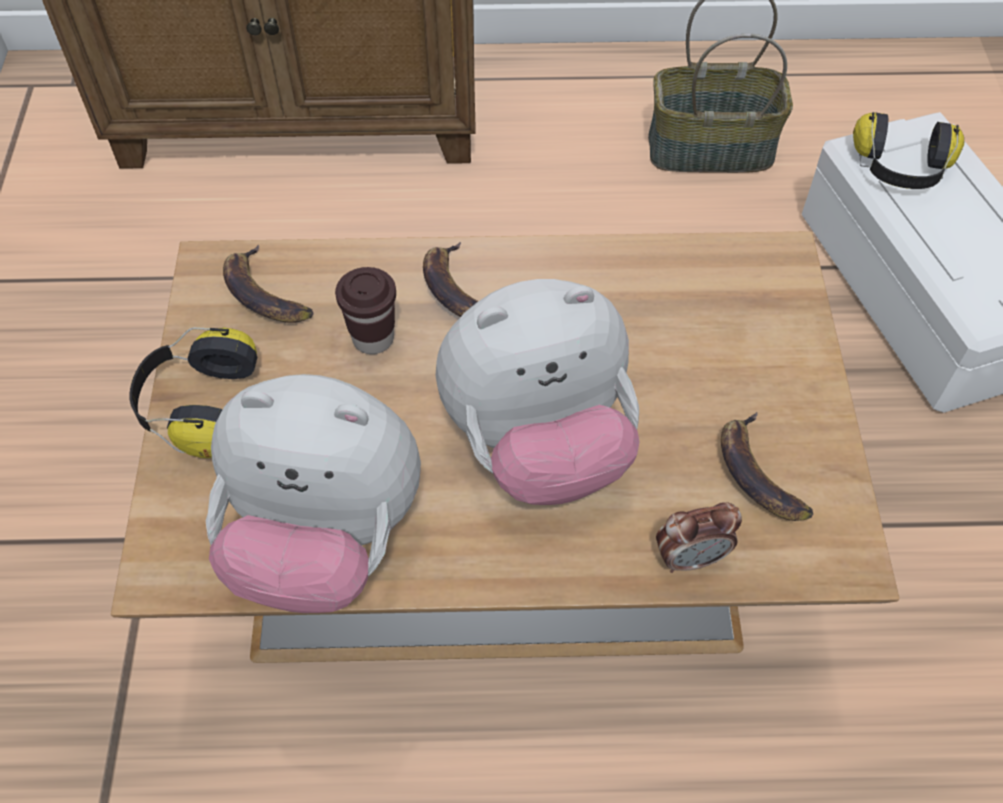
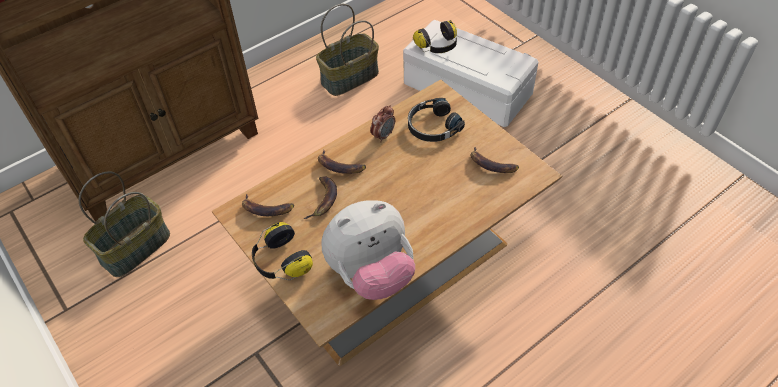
camera: 35 degrees left, 5 degrees down
(134, 246) = (136, 249): none -> basket
(373, 338) = (323, 200): brown cup -> banana
(539, 444) = (414, 198): plush toy -> none
(691, 558) = (494, 202): alarm clock -> alarm clock (383, 135)
(707, 319) = (432, 126): none -> black headphones

